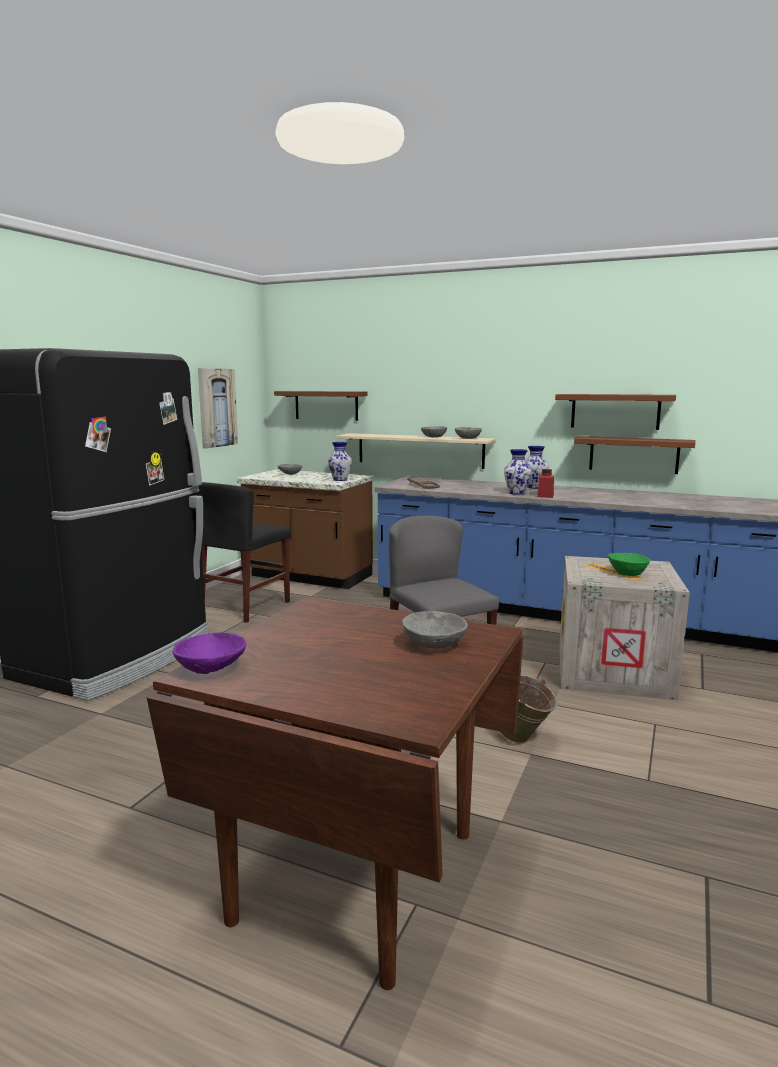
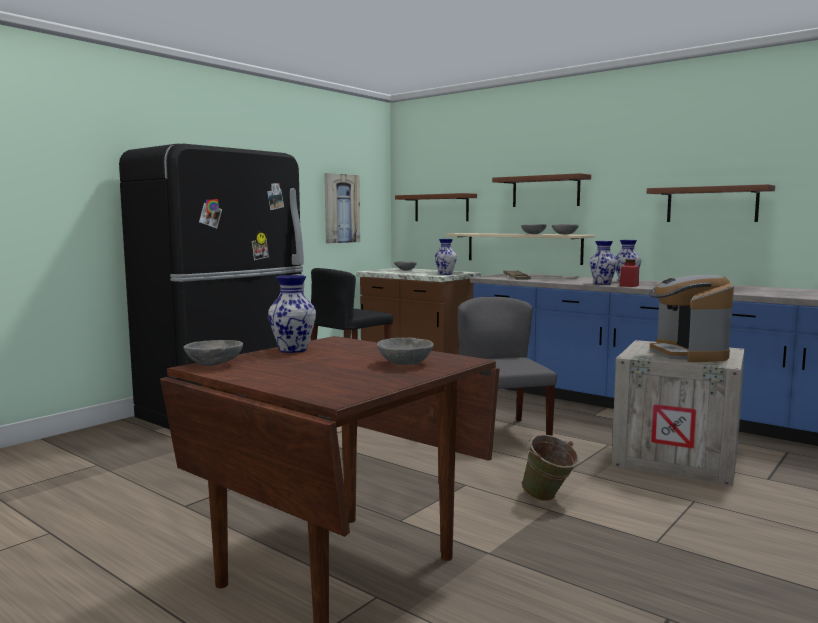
camera: 15 degrees right, 5 degrees down
(212, 669) = (215, 364): purple bowl -> grey bowl
(284, 629) = (293, 350): none -> vase
(628, 574) = (687, 354): green bowl -> coffee machine
(633, 454) = (731, 248): brown shelf -> brown shelf (545, 191)

